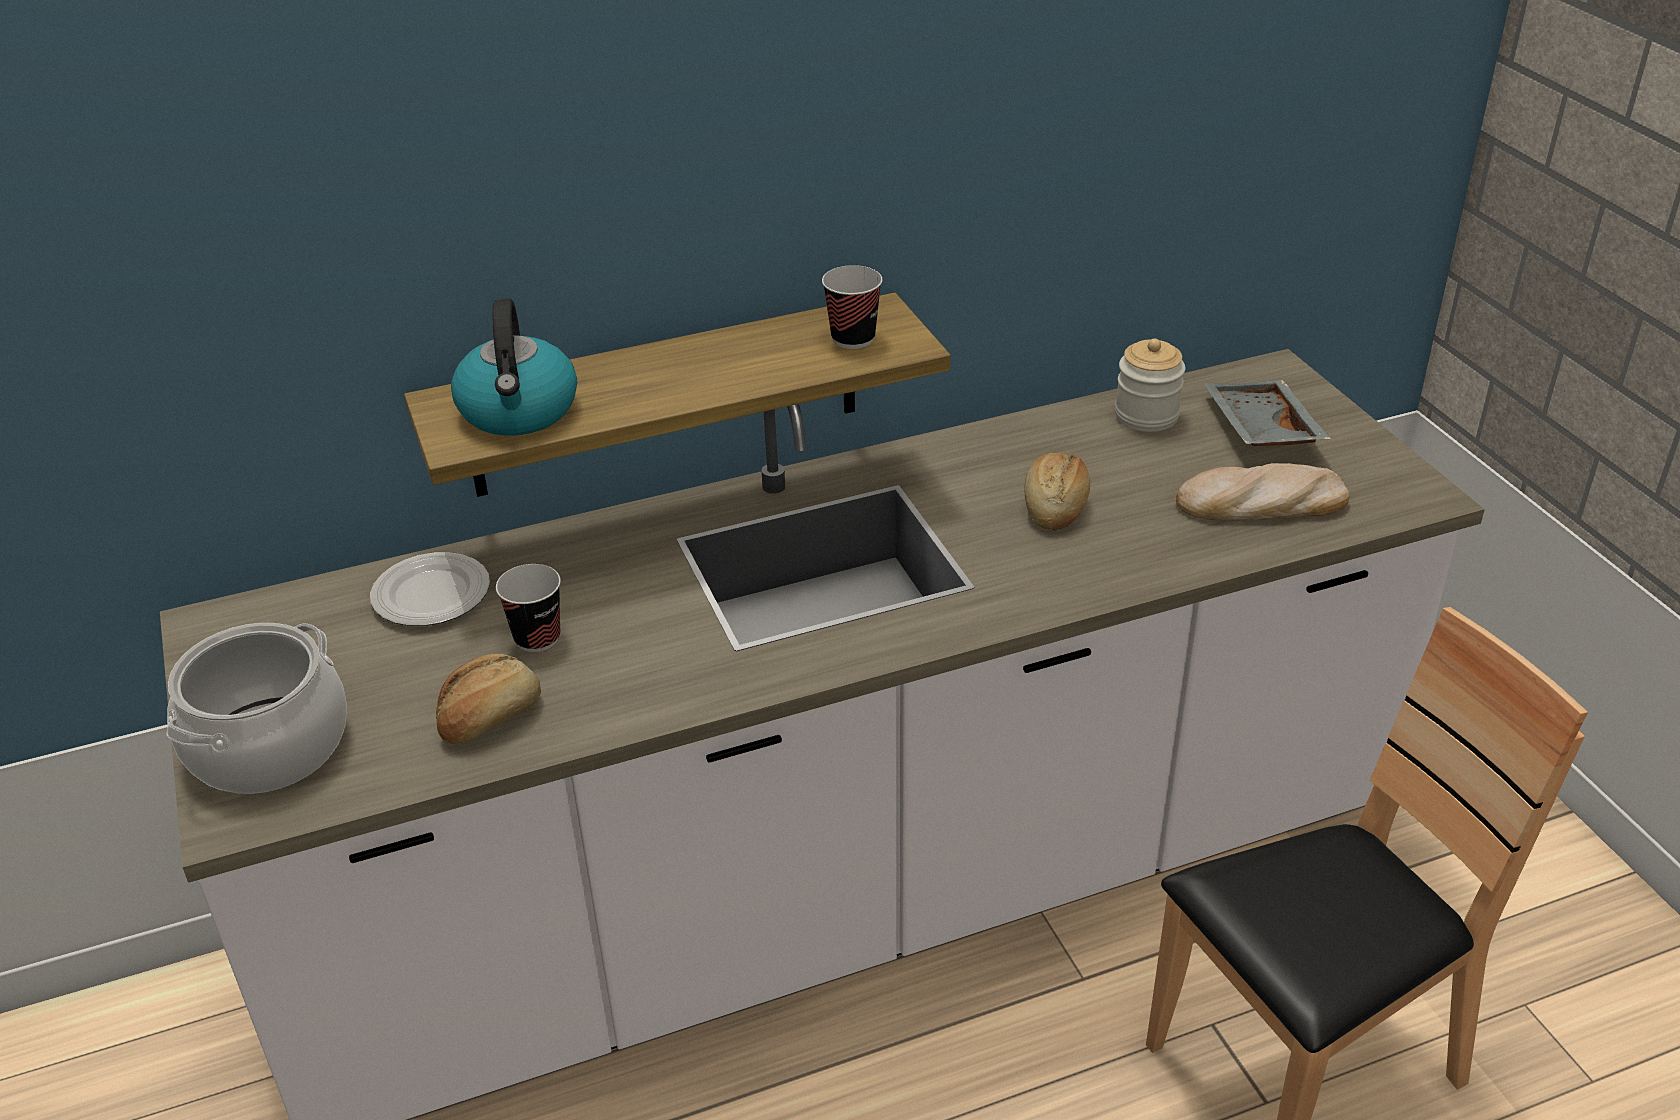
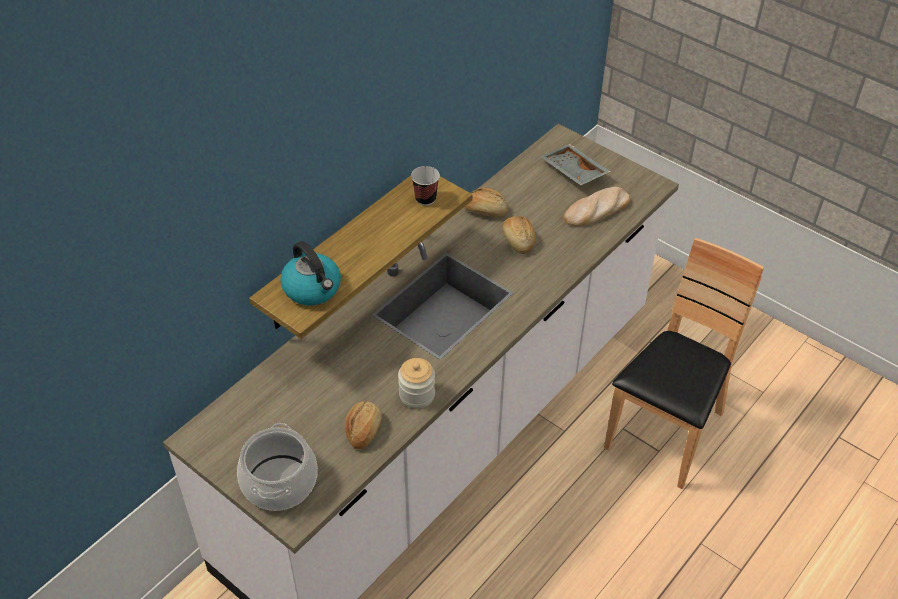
camera: 30 degrees left, 10 degrees up
(432, 594) = (285, 383): plate -> none
(537, 638) = (352, 386): cup -> none
(1030, 442) = (485, 210): none -> bread
(1146, 416) = (524, 180): jar -> jar (417, 395)

